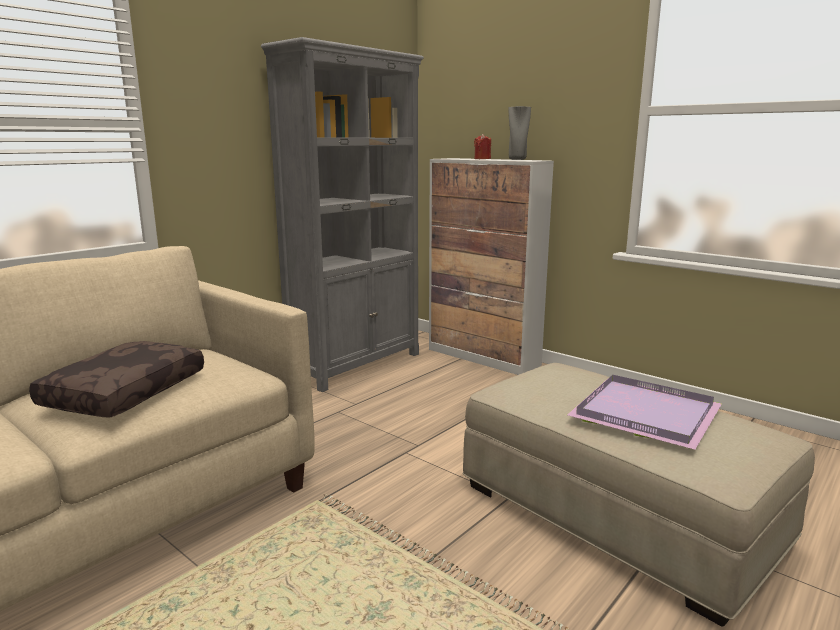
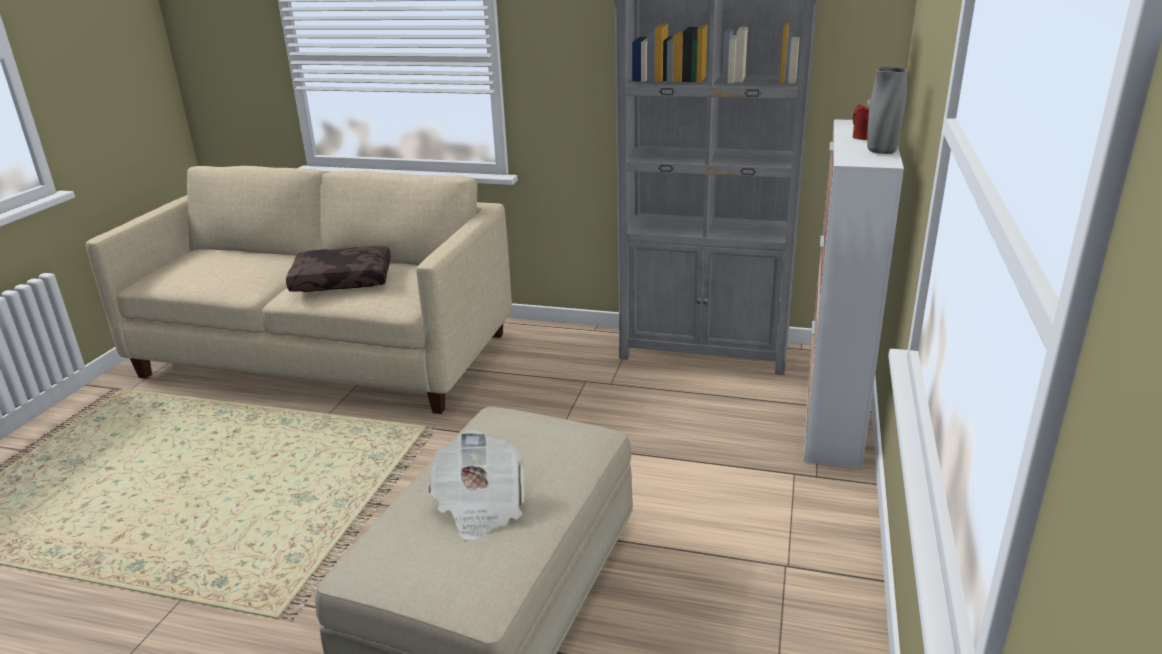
camera: 65 degrees right, 10 degrees up
(648, 414) = (479, 506): purple tray -> newspaper

